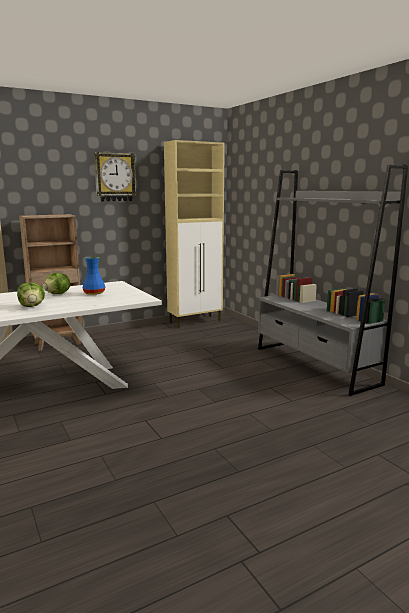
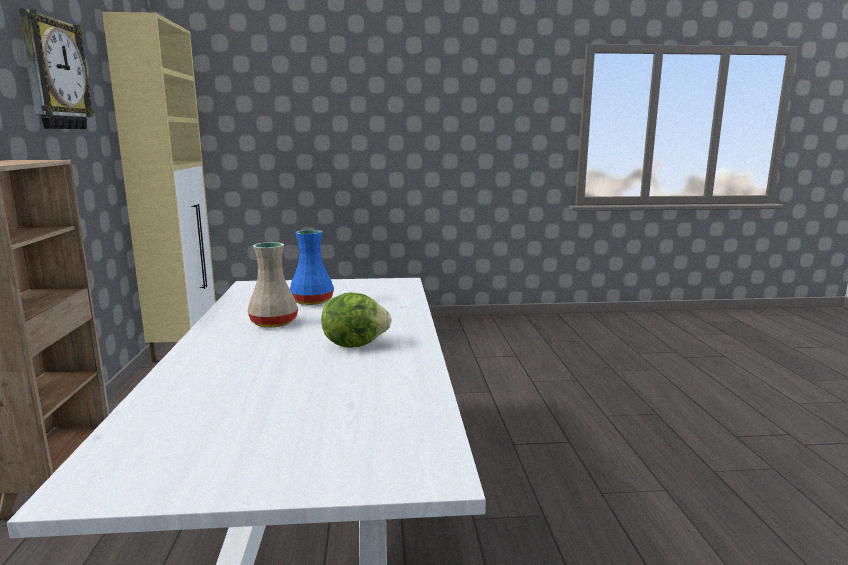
camera: 65 degrees left, 0 degrees up
(58, 294) = (274, 322): lettuce -> beige vase
(315, 365) = (438, 325): grey bookcase -> none

